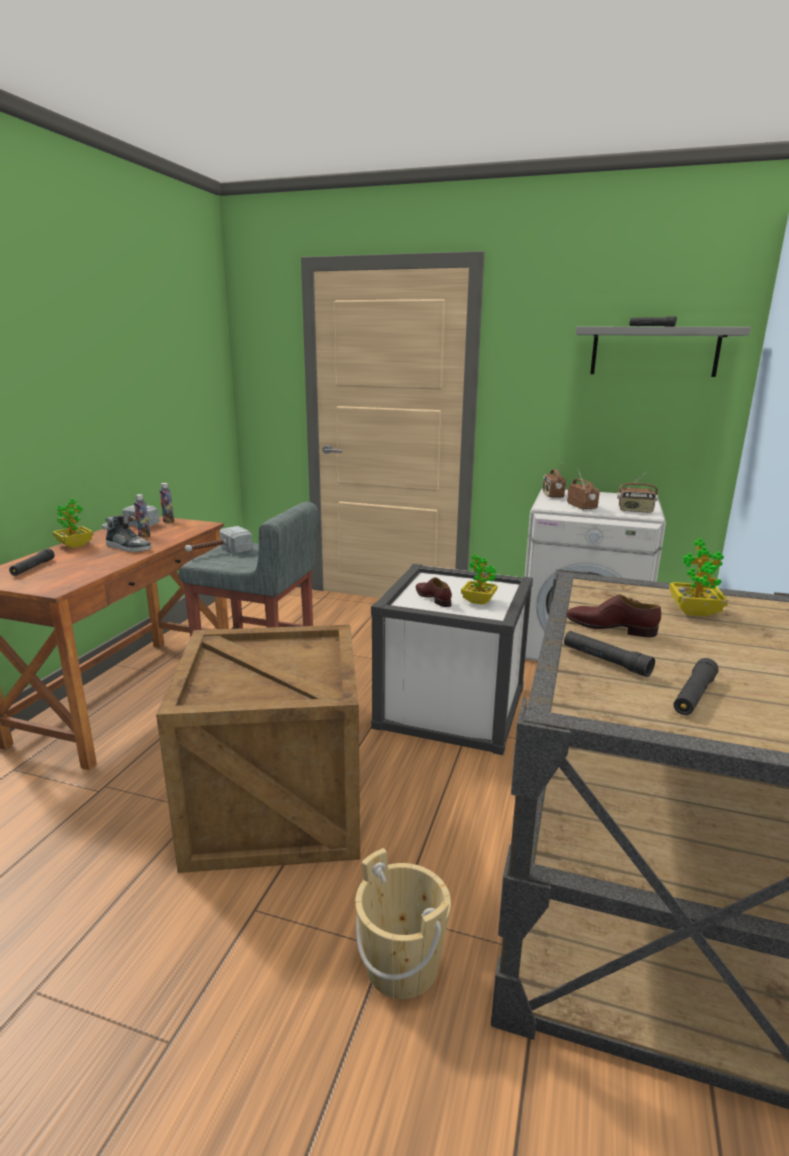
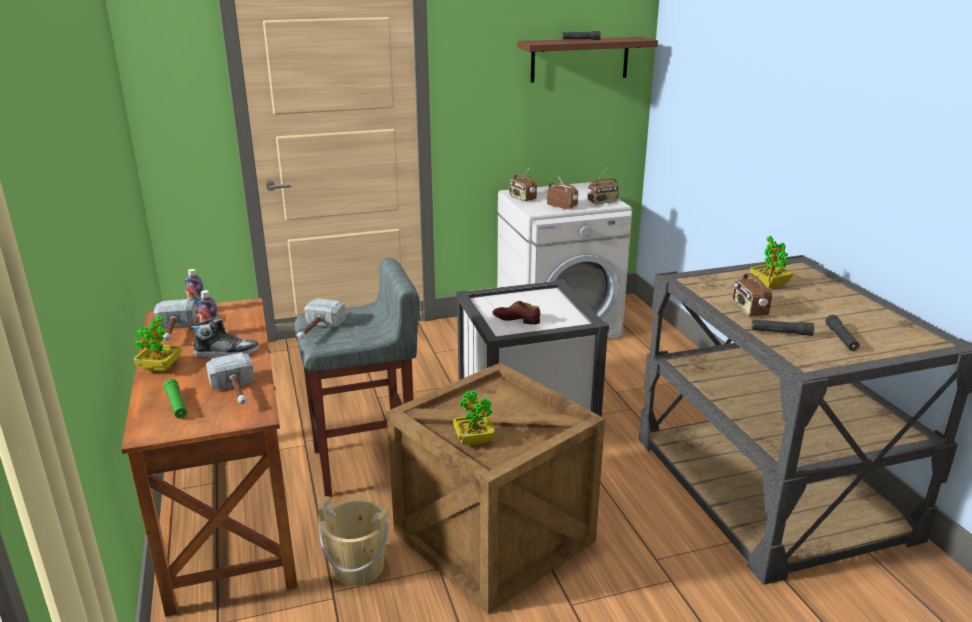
camera: 35 degrees left, 5 degrees up
(33, 568) = (176, 404): black flashlight -> green flashlight
(77, 571) = (236, 393): none -> hammer
(401, 965) = (690, 583): beige bucket -> beige bucket (358, 567)
(478, 601) = (551, 311): potted plant -> potted plant (473, 440)
(610, 627) = (749, 309): brown shoe -> radio
(654, 351) = (580, 59): grey shelf -> brown shelf

